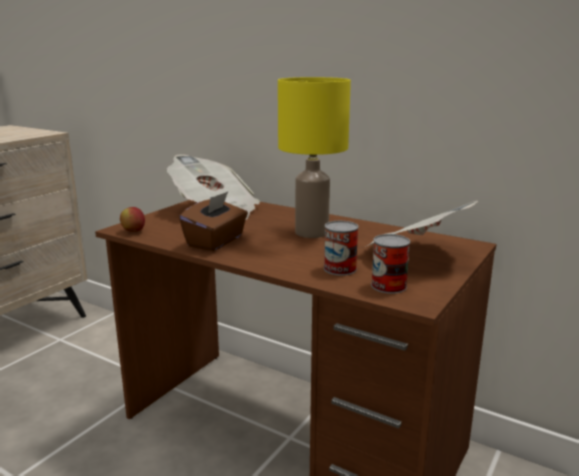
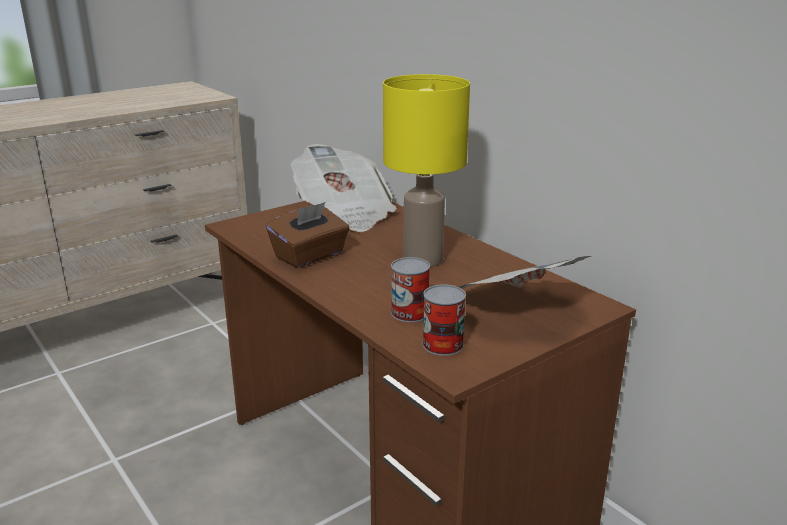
camera: 20 degrees right, 5 degrees up
(133, 231) = (239, 230): apple -> none

